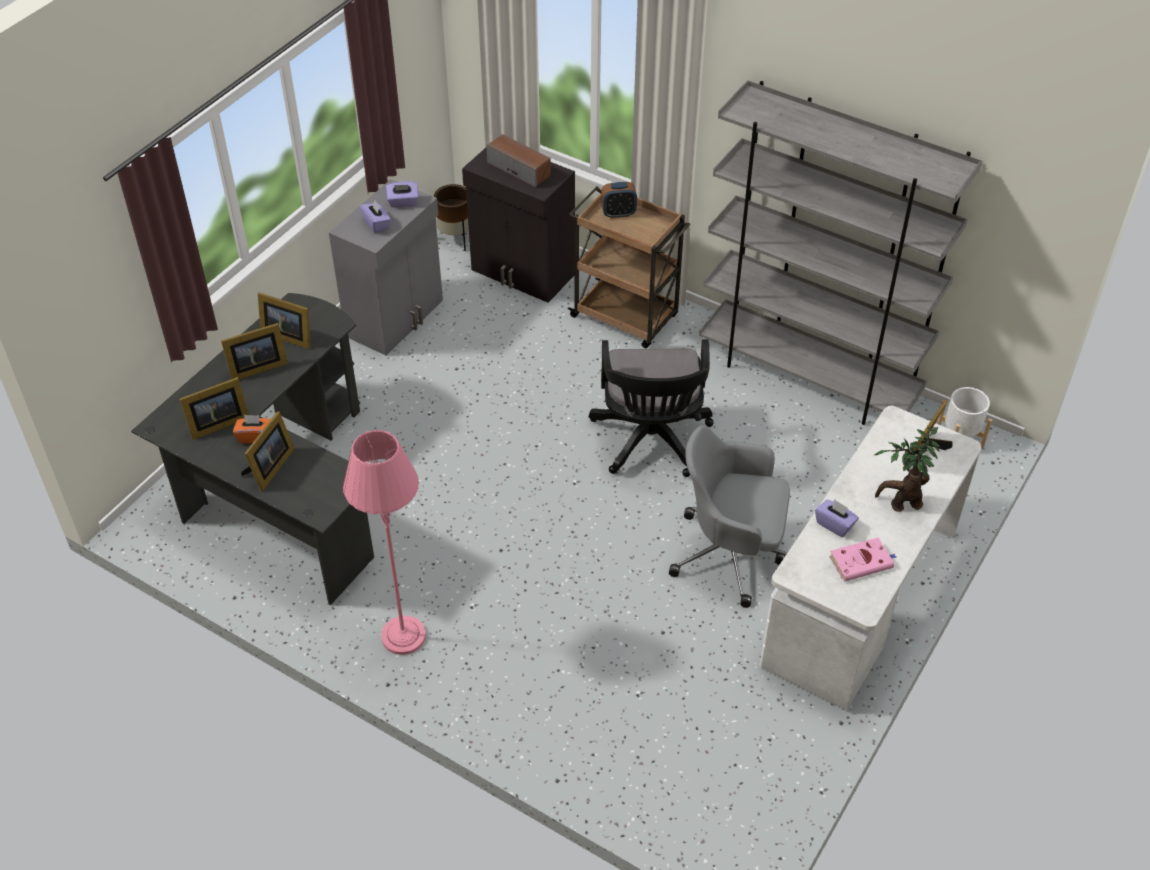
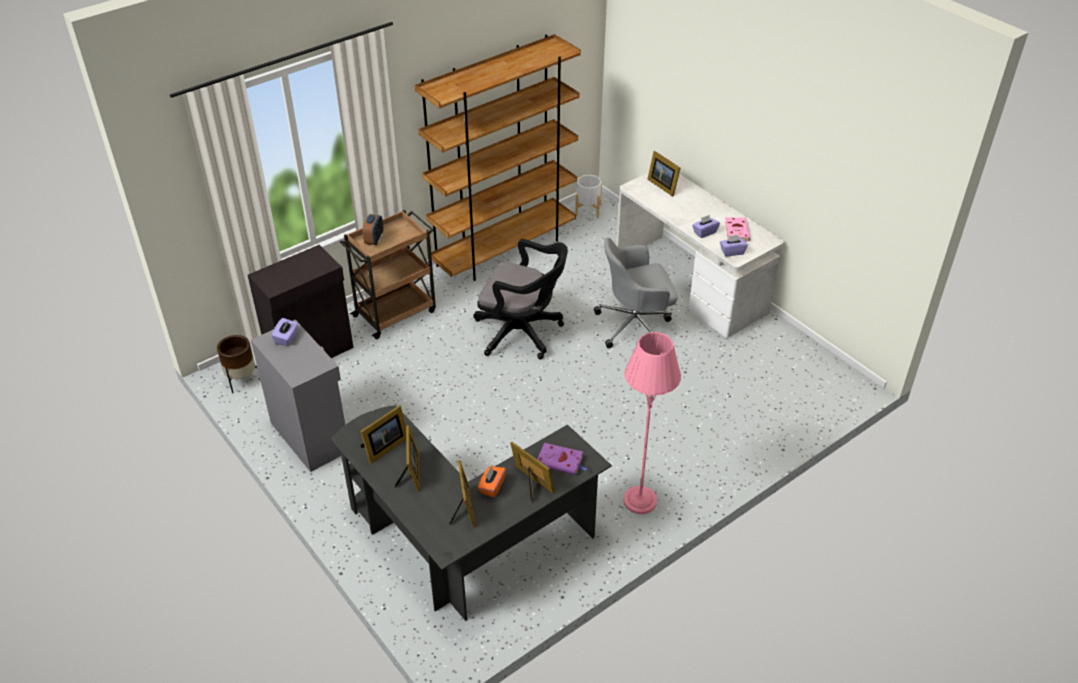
camera: 70 degrees left, 5 degrees down
(312, 484) = (561, 461): none -> purple book
(376, 224) = (302, 358): purple tissue box -> purple tissue box (732, 252)
(519, 169) = (294, 270): speaker -> none
(730, 555) = (636, 325): grey office chair -> grey office chair turned 45 degrees clockwise
(808, 376) = (504, 250): grey bookcase -> brown bookcase
(901, 504) = (698, 205): potted plant -> none

